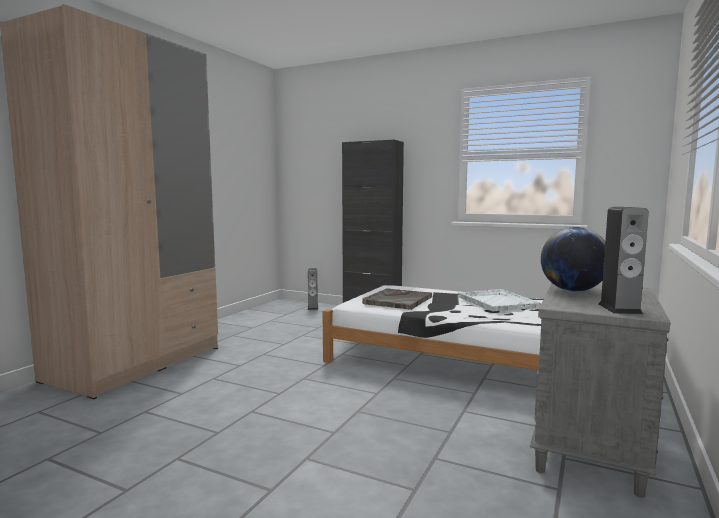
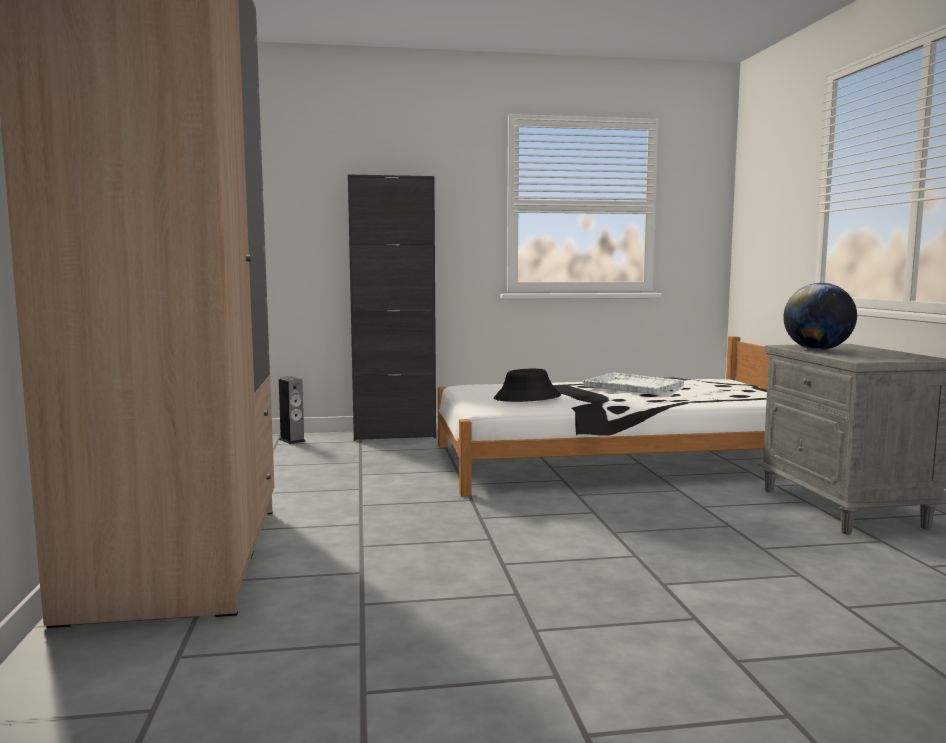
camera: 35 degrees left, 0 degrees up
(397, 300) = (527, 398): grey tray -> black hat
(619, 308) = (901, 357): speaker -> none

